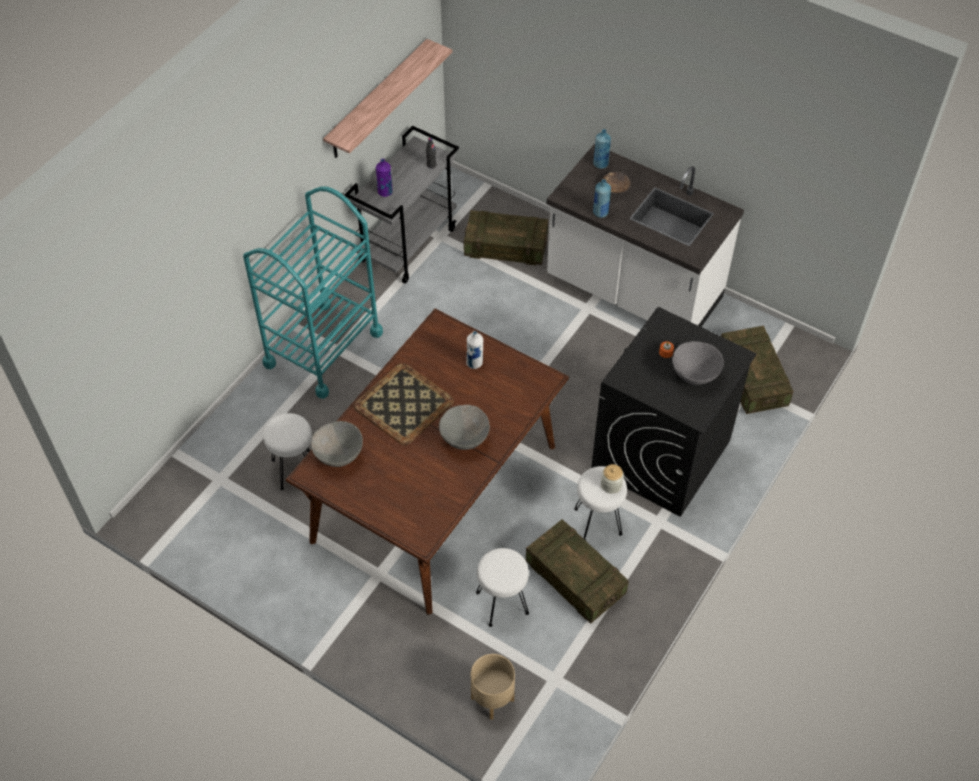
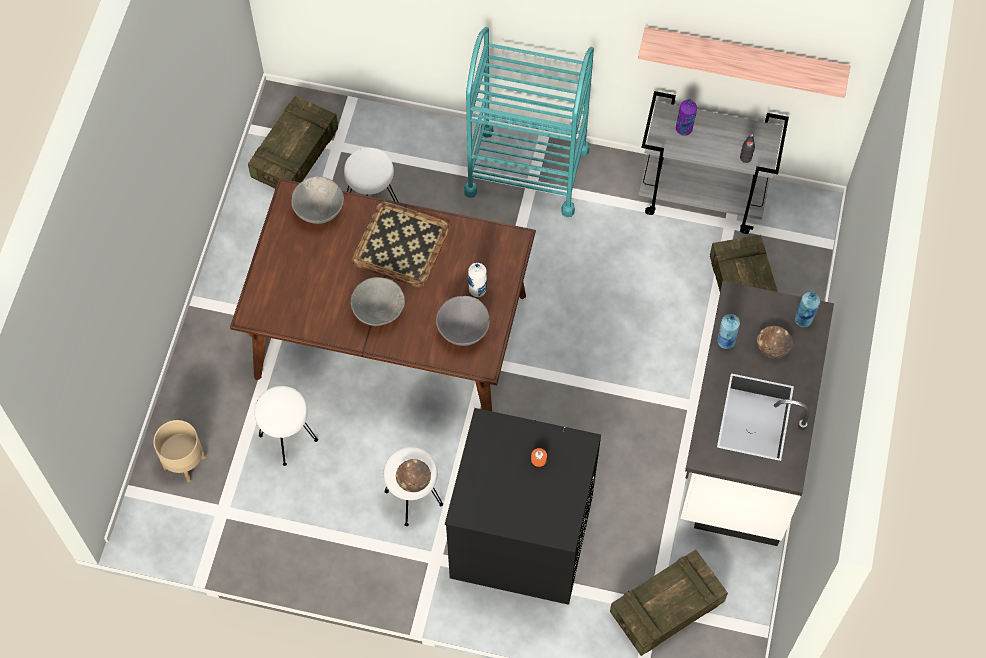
camera: 70 degrees right, 10 degrees up
(575, 579) = (338, 497): crate -> crate (295, 155)
(611, 484) = (413, 478): jar -> brown bowl
(694, 375) = (518, 496): grey bowl -> grey bowl (463, 331)

